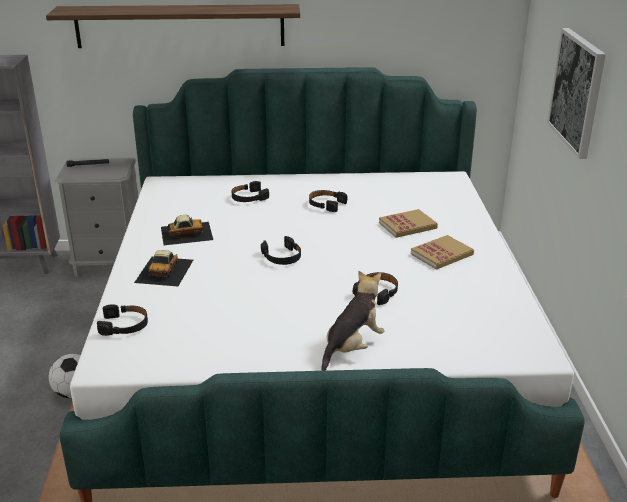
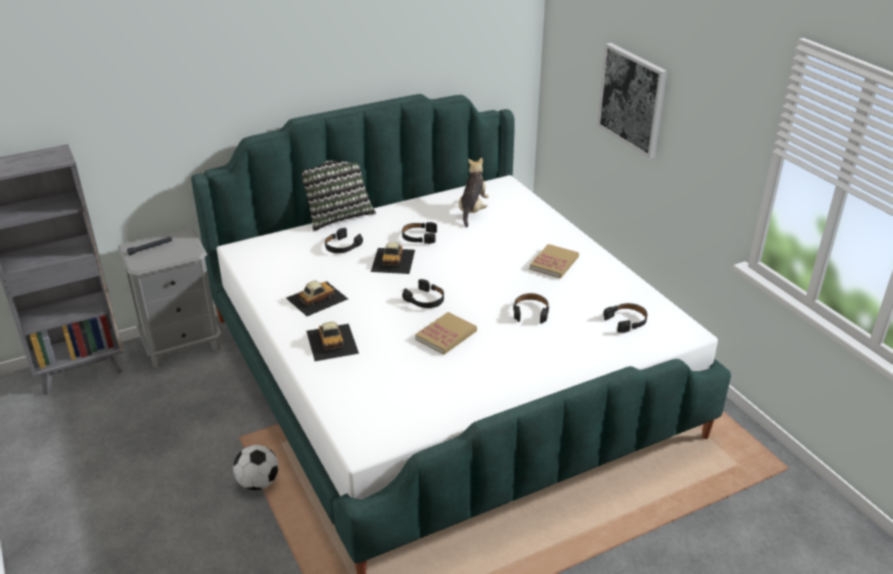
camera: 25 degrees left, 5 degrees up
(124, 325) = (346, 404): black headphones -> black headphones (626, 321)
(180, 26) = (229, 85): shelf -> none
(268, 173) = (337, 215): none -> pillow
(284, 218) = (393, 260): none -> toy car
(352, 347) = (550, 366): plush toy -> plush toy (472, 211)
(407, 225) = (505, 242): book -> book (446, 335)

